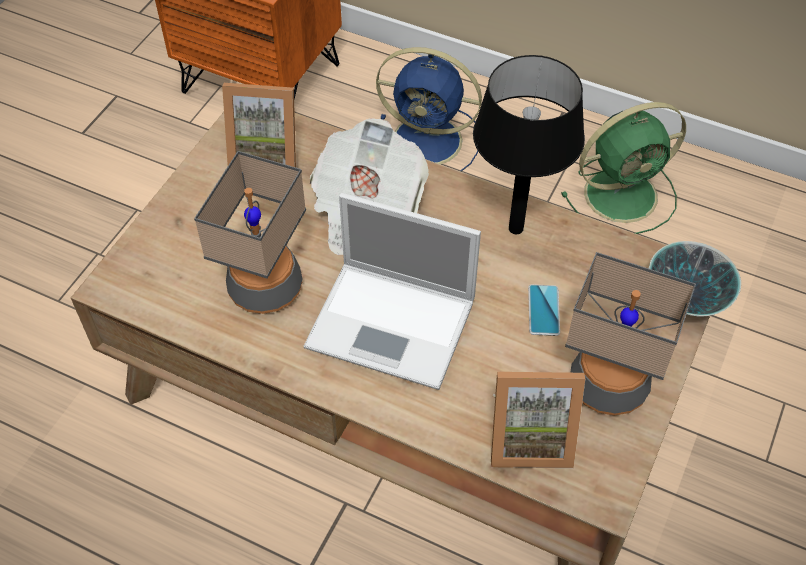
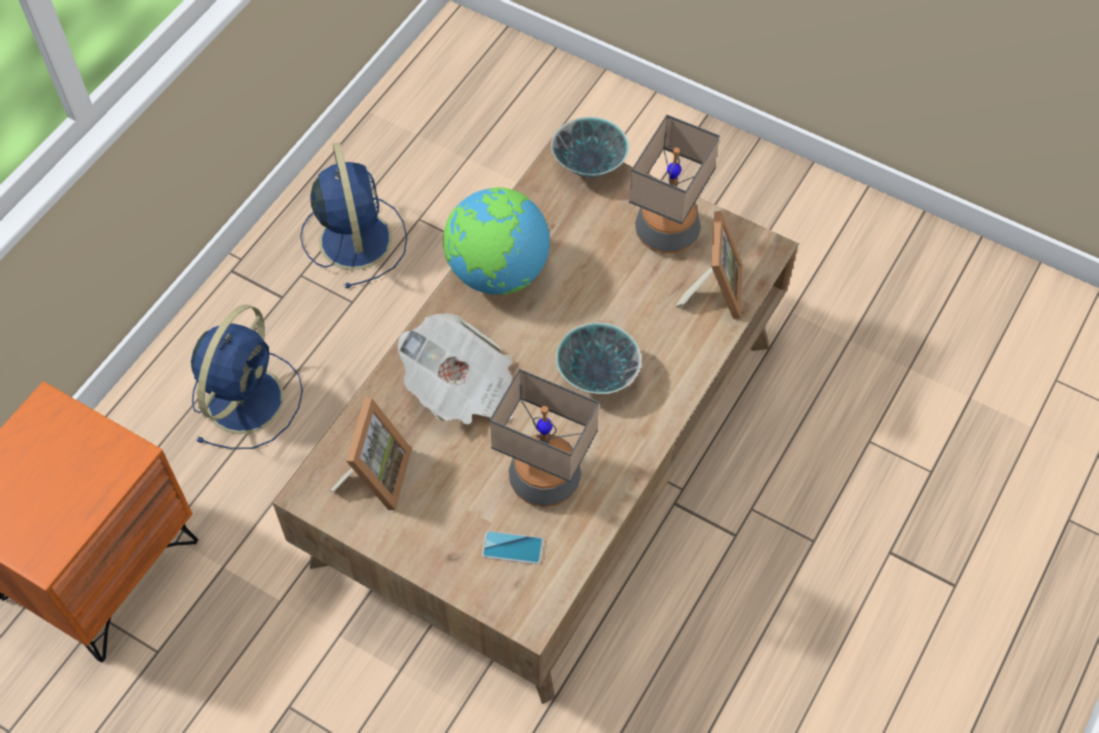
camera: 85 degrees left, 5 degrees up
(394, 324) = (596, 375): laptop -> bowl
(515, 227) = (497, 272): black table lamp -> globe
(543, 310) = (591, 264): phone -> phone (512, 548)
(623, 194) = (355, 237): green fan -> blue fan

